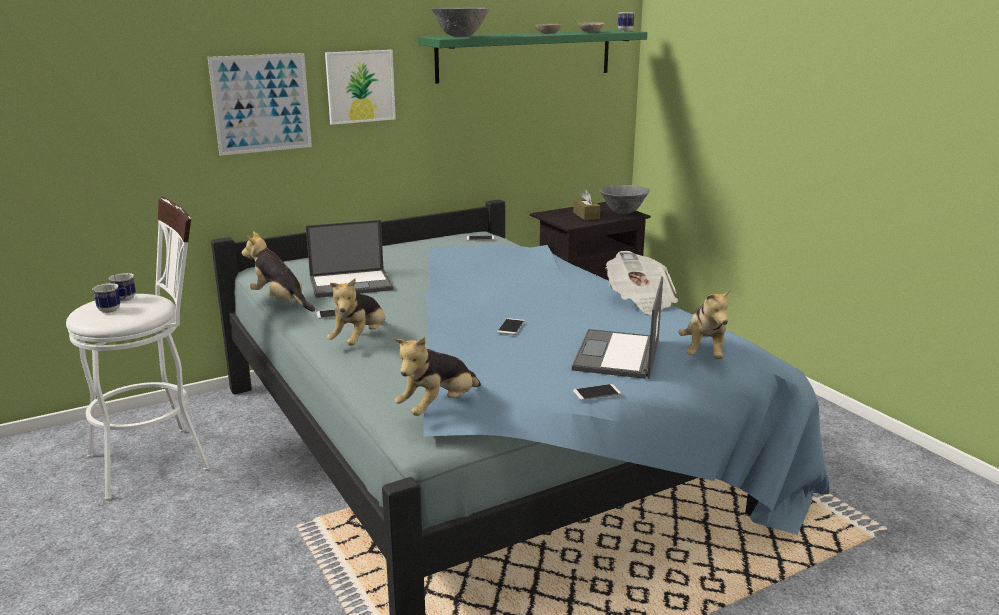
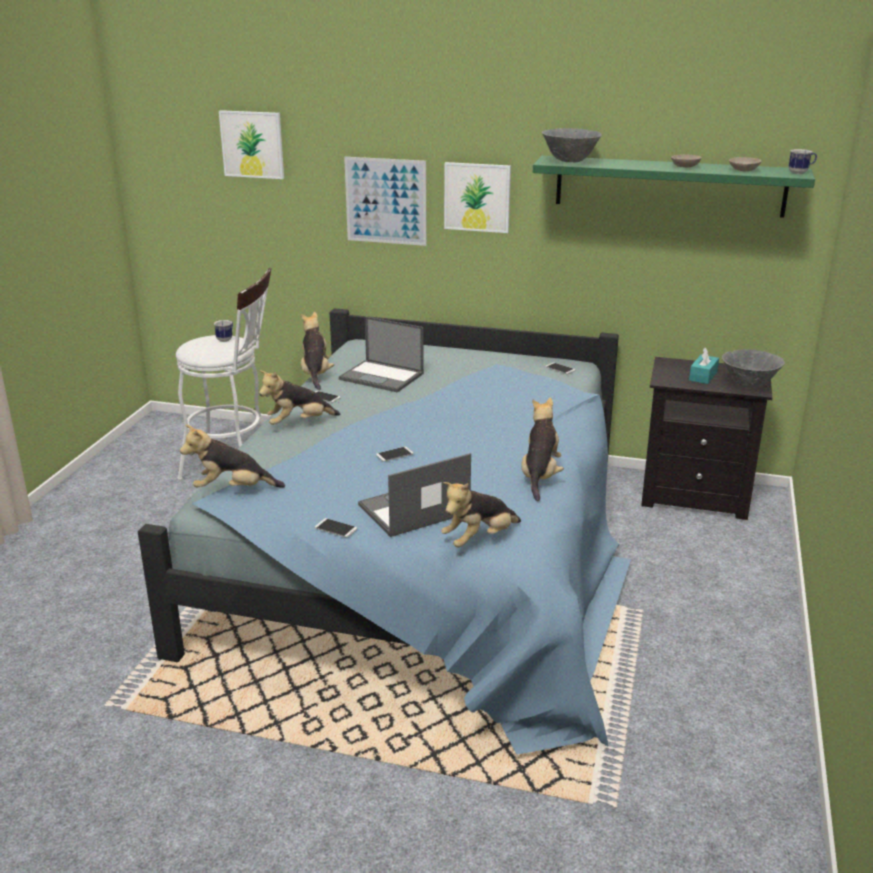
camera: 45 degrees right, 5 degrees up
(78, 52) = (252, 144): none -> picture
(113, 309) = (205, 345): mug -> none
(586, 215) = (703, 376): brown tissue box -> turquoise tissue box
(640, 301) = (540, 476): newspaper -> plush toy

